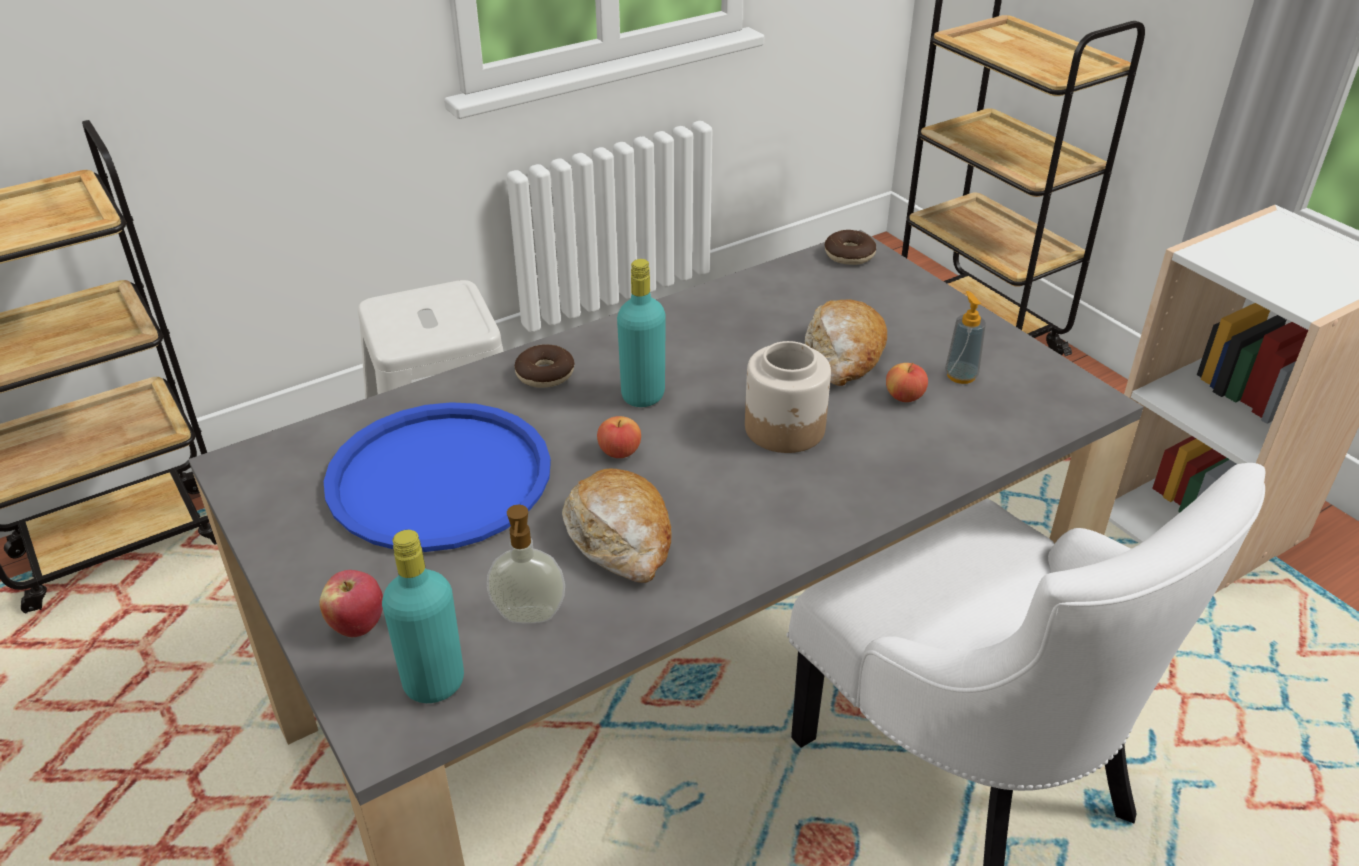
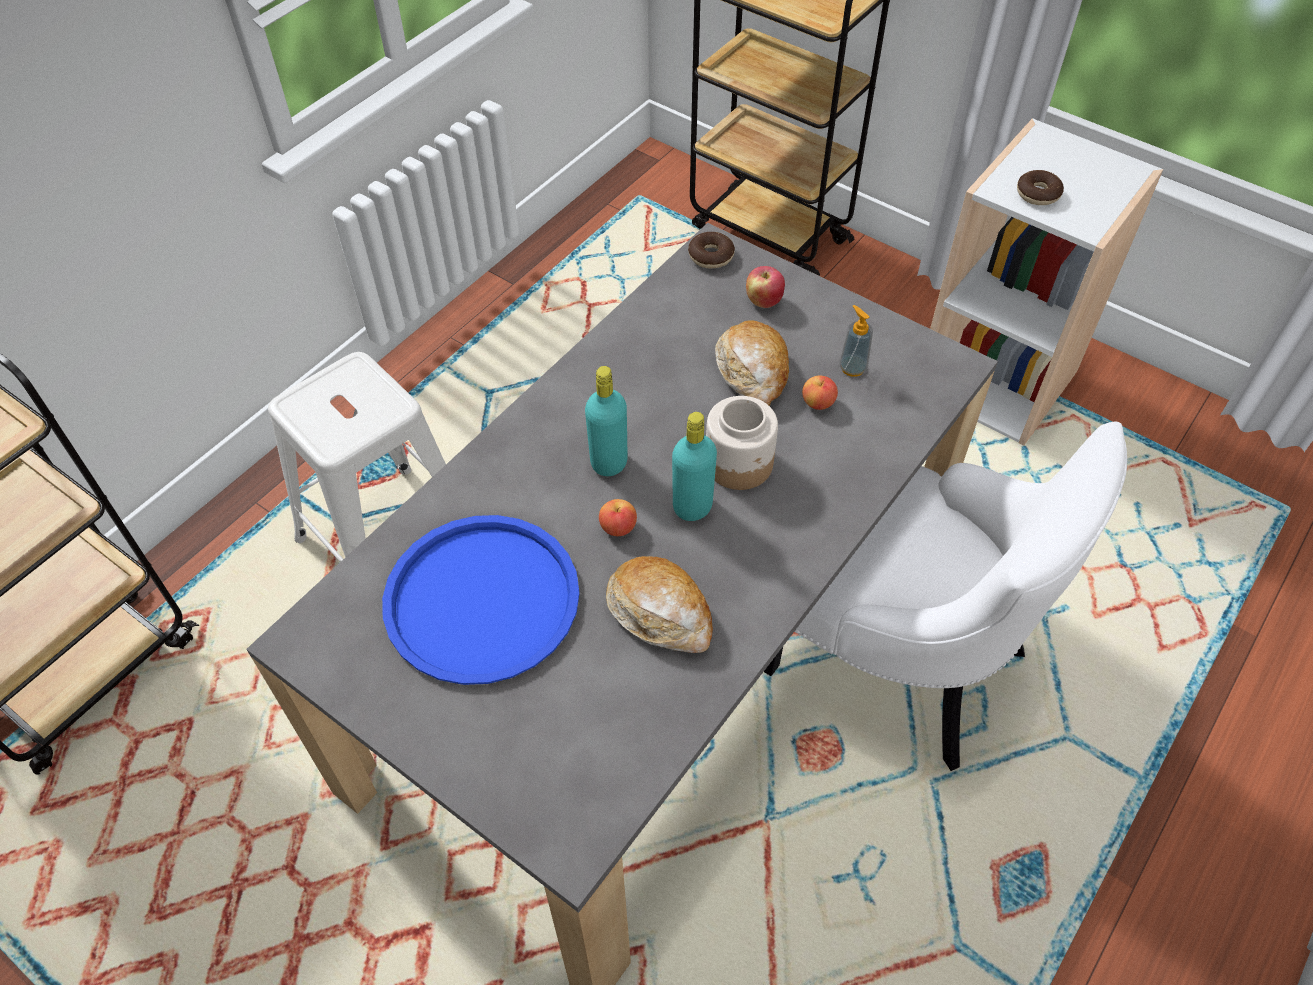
camera: 20 degrees left, 15 degrees up
(357, 625) = (494, 764): apple -> apple (763, 301)
(434, 683) = (585, 795): turquoise bottle -> turquoise bottle (692, 506)
(529, 616) = (626, 710): soap dispenser -> none
(545, 374) = (514, 463): donut -> donut (1038, 194)

